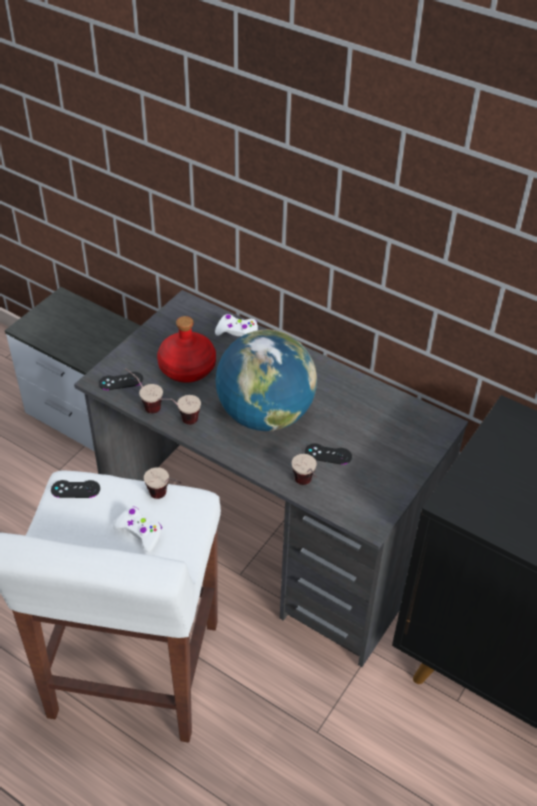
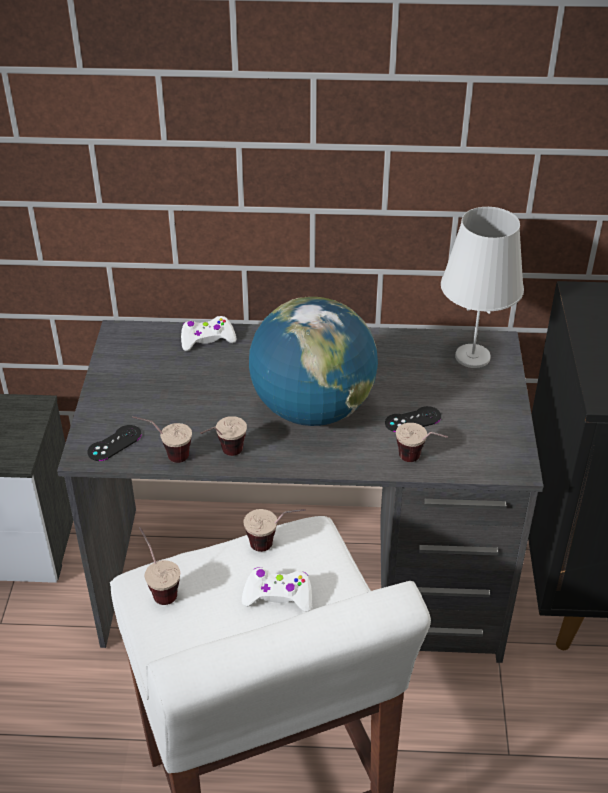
camera: 30 degrees left, 5 degrees down
(75, 489) = (159, 586): black game controller -> cup
(186, 367) = (180, 397): red bottle -> none
(415, 426) = (473, 356): none -> white table lamp

